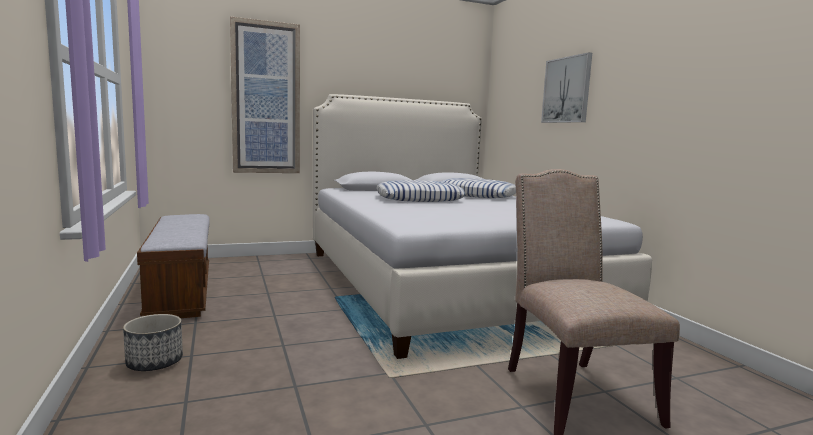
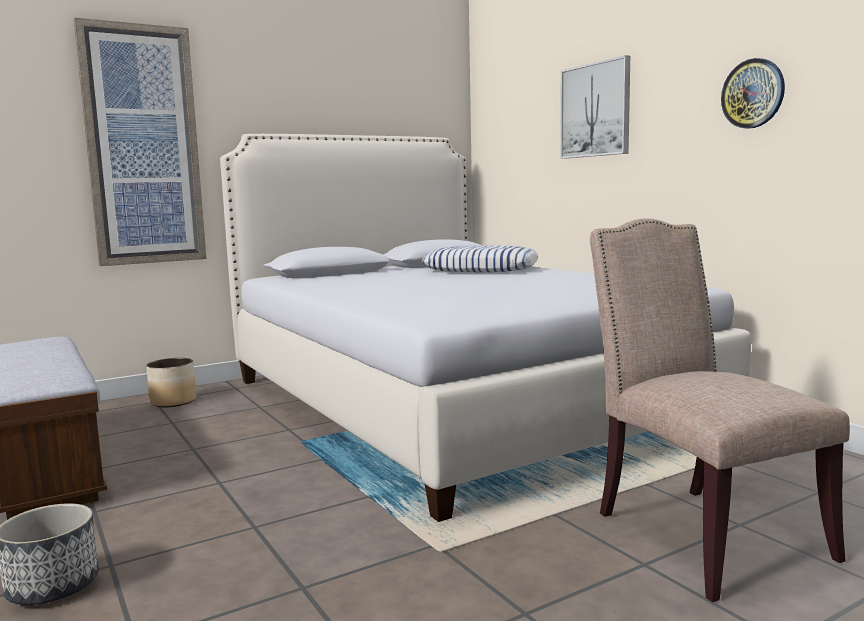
camera: 10 degrees left, 0 degrees up
(268, 262) = (173, 402): none -> planter
(419, 199) = (408, 281): pillow -> none
(671, 84) = (753, 93): none -> wall clock

